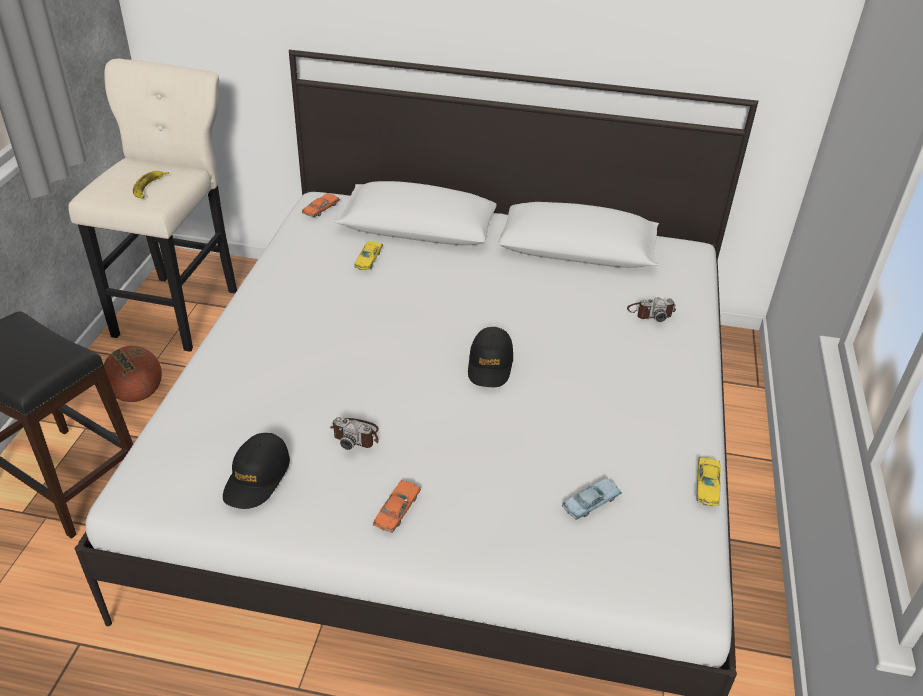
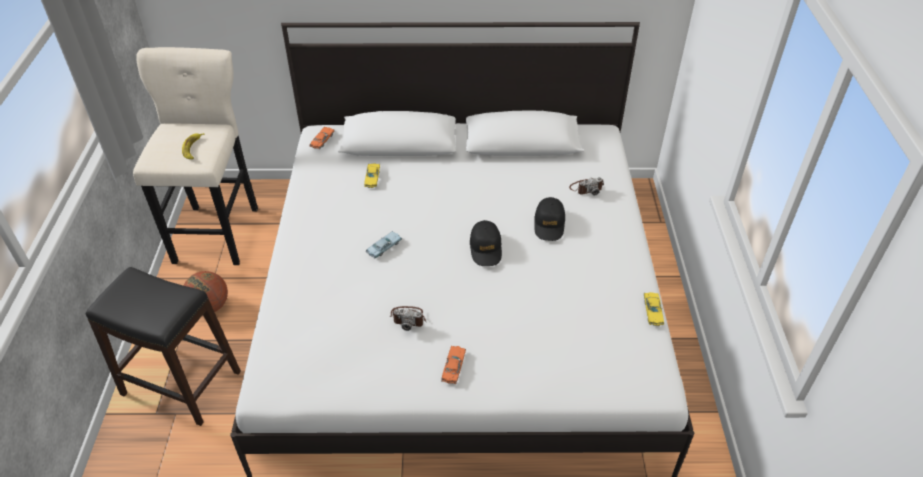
camera: 10 degrees left, 5 degrees up
(257, 478) = (350, 362): black cap -> black cap (549, 224)
(591, 502) = (581, 337): blue toy car -> blue toy car (384, 247)

